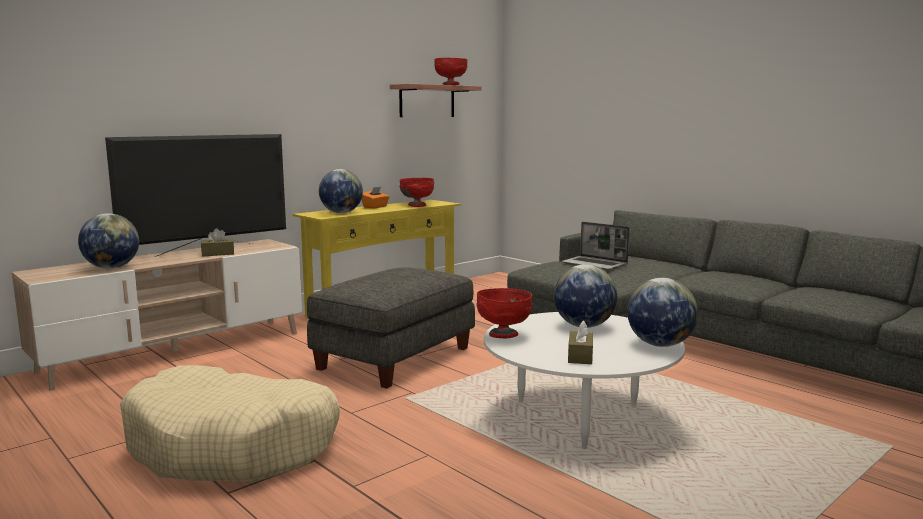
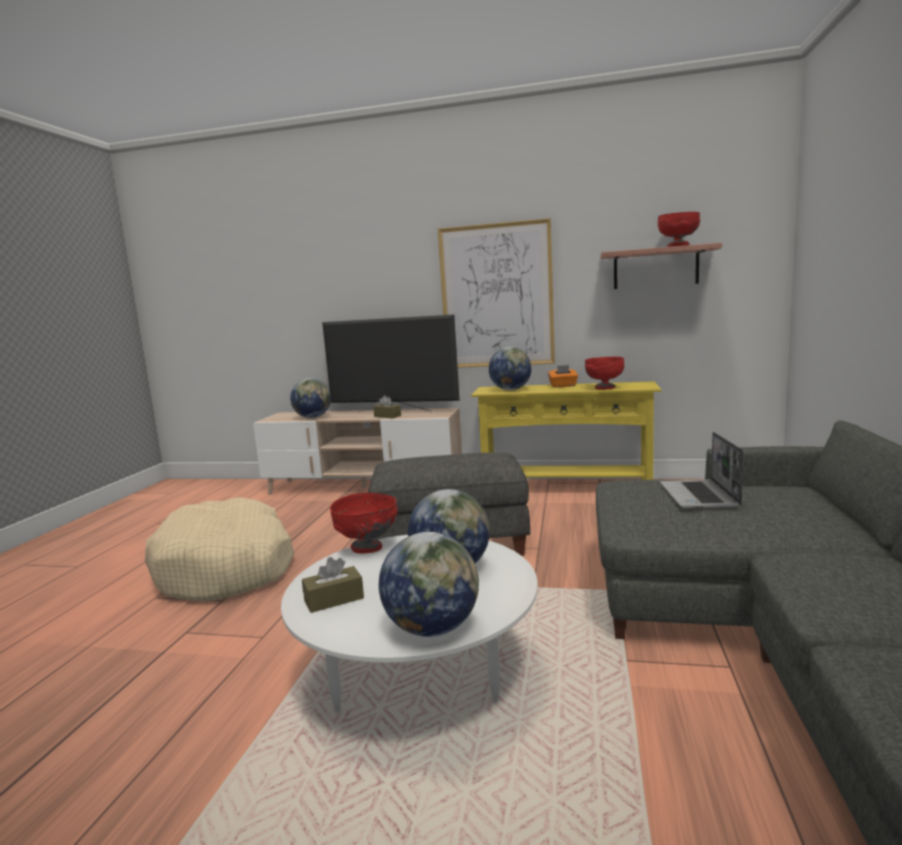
camera: 55 degrees right, 0 degrees up
(304, 117) = (496, 296): none -> picture

